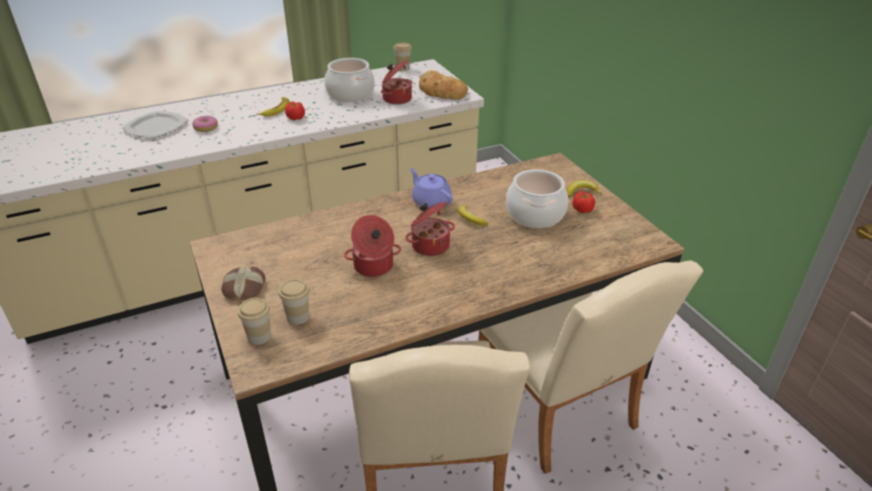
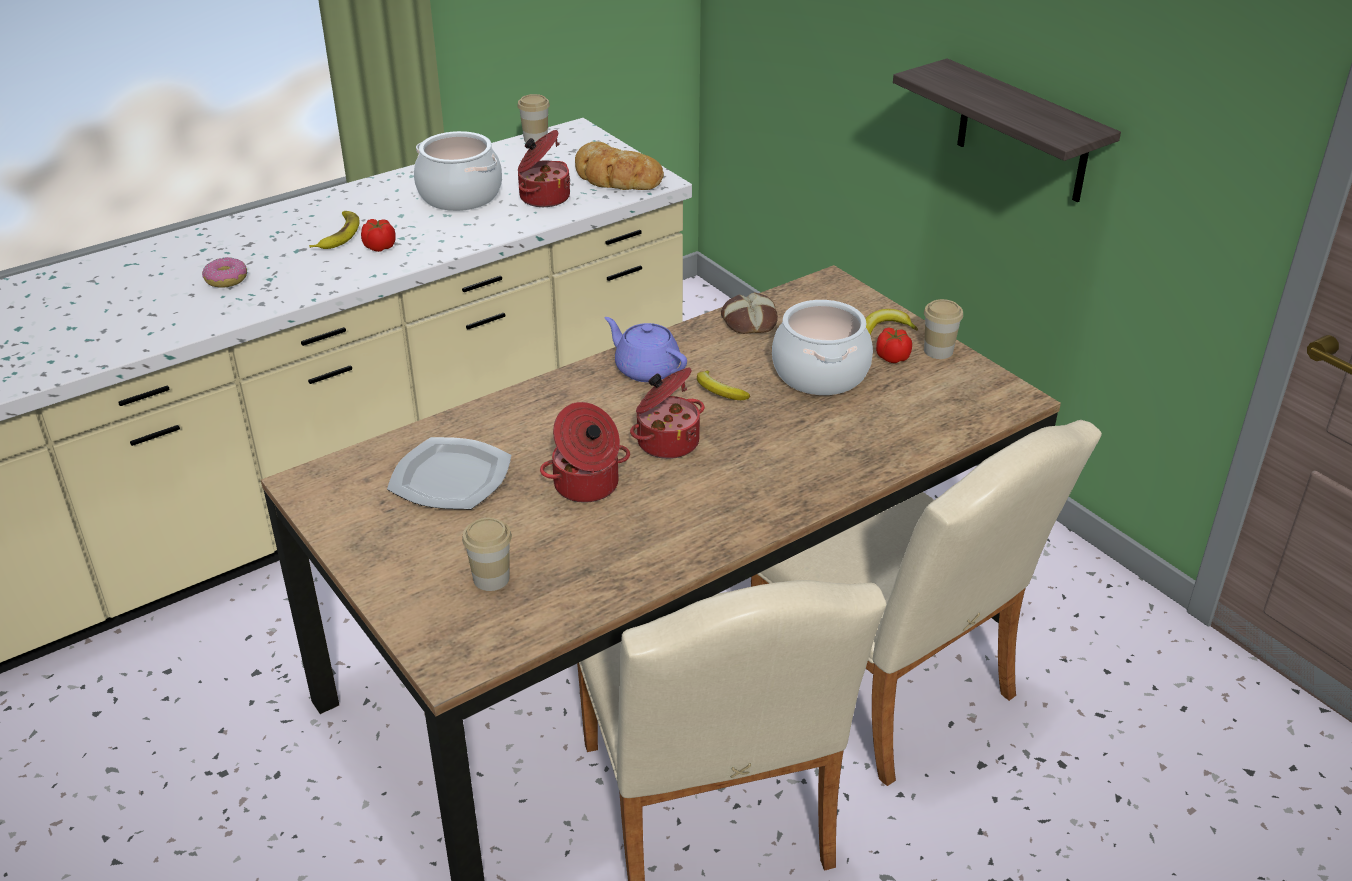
camera: 10 degrees left, 0 degrees up
(155, 127) = (132, 286): plate -> plate (449, 478)
(243, 288) = (385, 544): bread -> bread (748, 321)
(259, 336) = (439, 616): cup -> cup (938, 351)
(683, 79) = (1023, 132): none -> shelf

